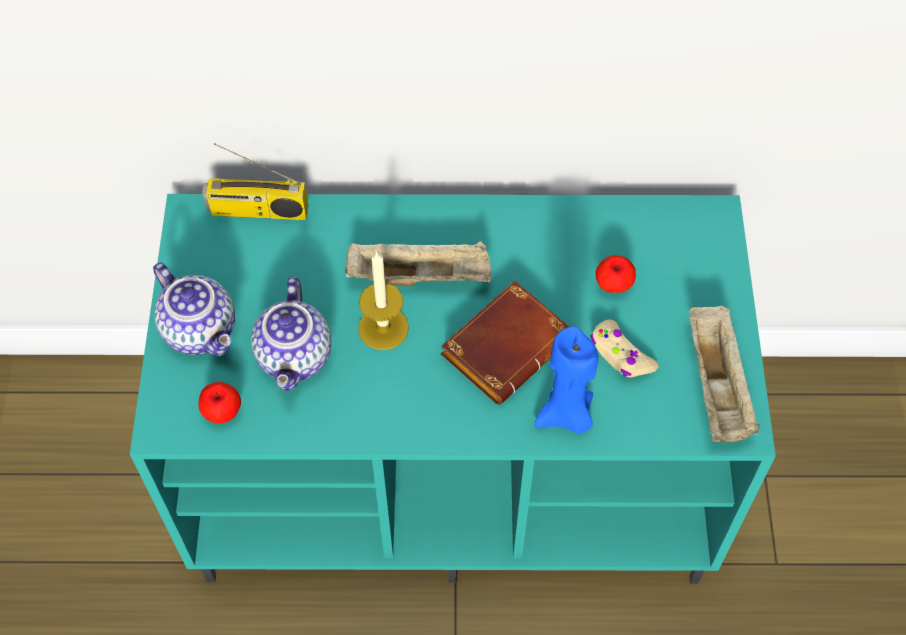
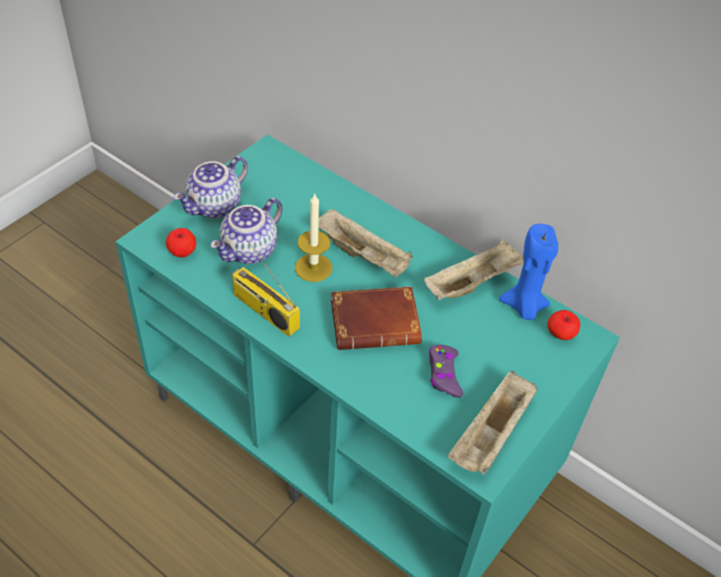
camera: 35 degrees right, 10 degrees down
(202, 330) = (215, 207): teapot -> teapot turned 45 degrees clockwise
(257, 211) = (305, 169): radio -> radio (264, 311)
(558, 230) = (473, 282): none -> beige tray
(566, 416) = (374, 384): blue candle -> blue candle (524, 307)
(613, 285) = (479, 333): apple -> apple (560, 334)
(620, 355) = (444, 374): beige game controller -> purple game controller

